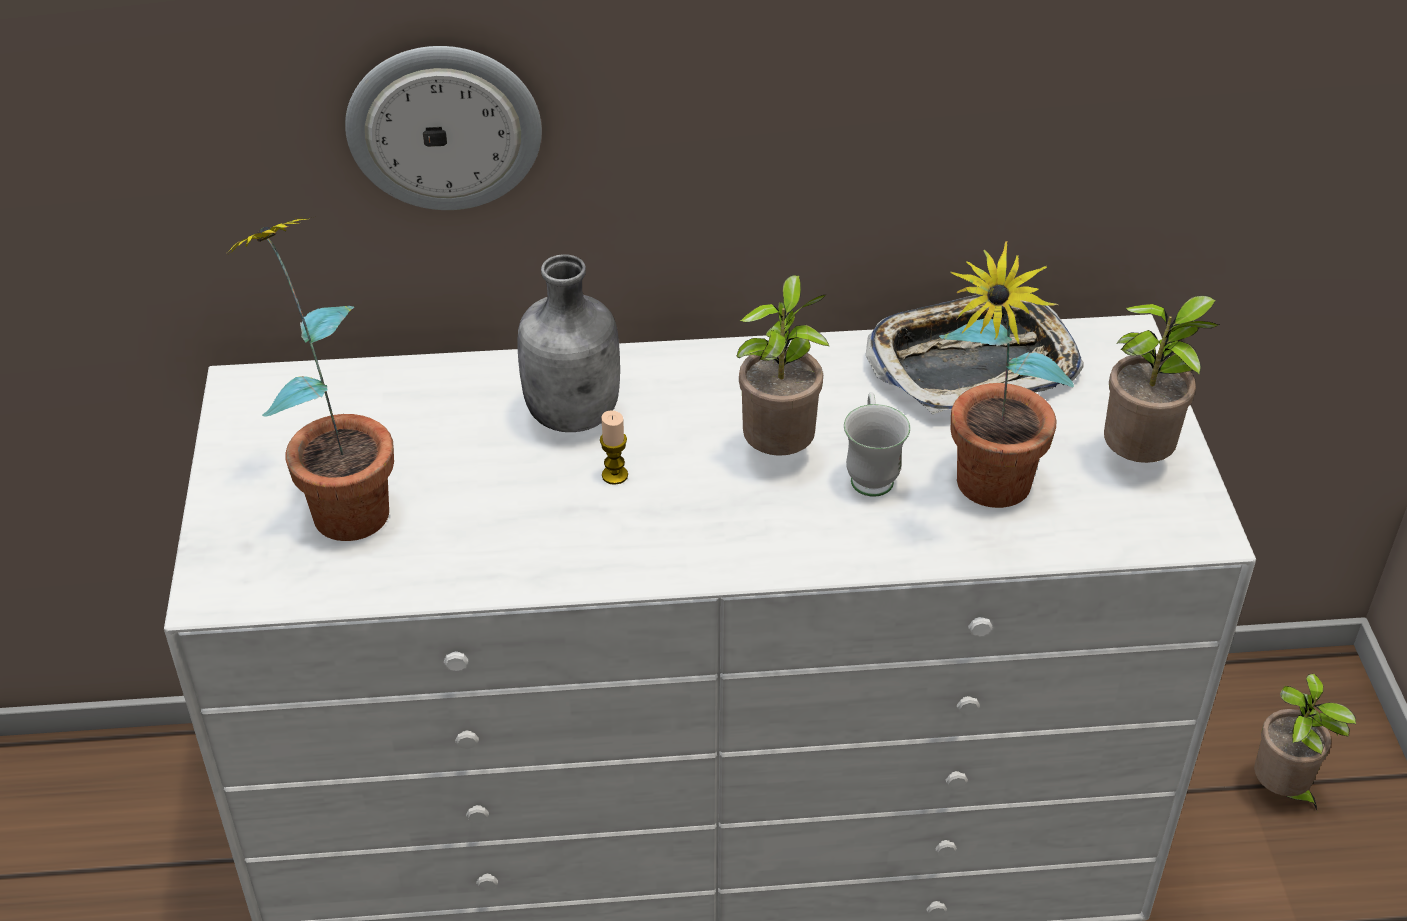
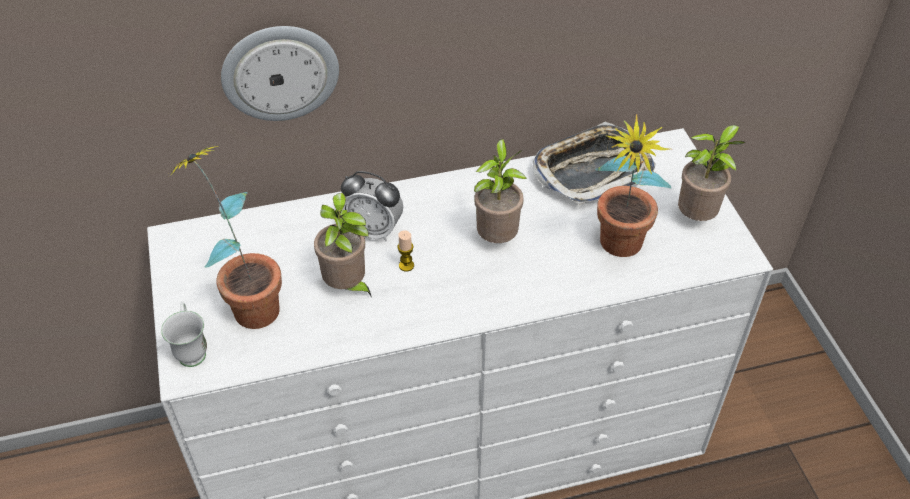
camera: 10 degrees left, 5 degrees up
(575, 414) = (374, 230): grey bottle -> alarm clock
(870, 473) = (551, 245): white mug -> white mug (192, 350)
(1281, 791) = (759, 370): potted plant -> potted plant (347, 286)

